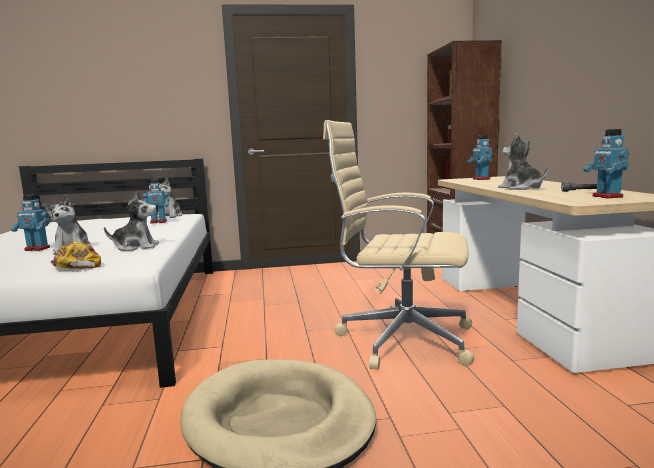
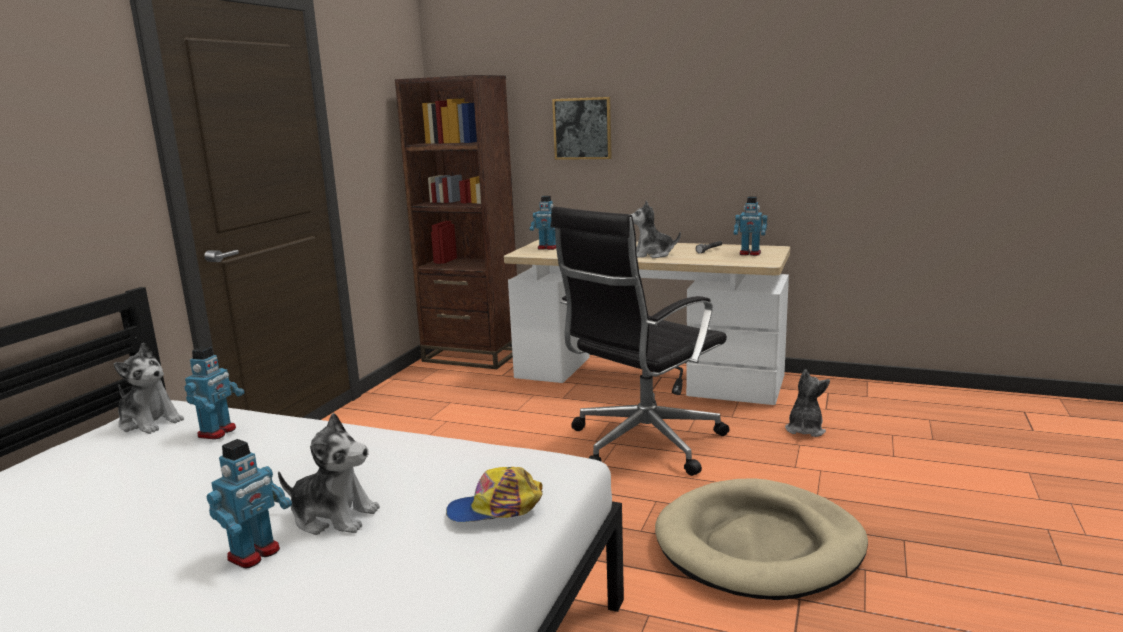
camera: 60 degrees left, 5 degrees up
(136, 247) = (417, 462): plush toy -> plush toy (805, 429)
(401, 339) = (642, 444): beige office chair -> black office chair
(541, 77) = (582, 128): none -> picture

